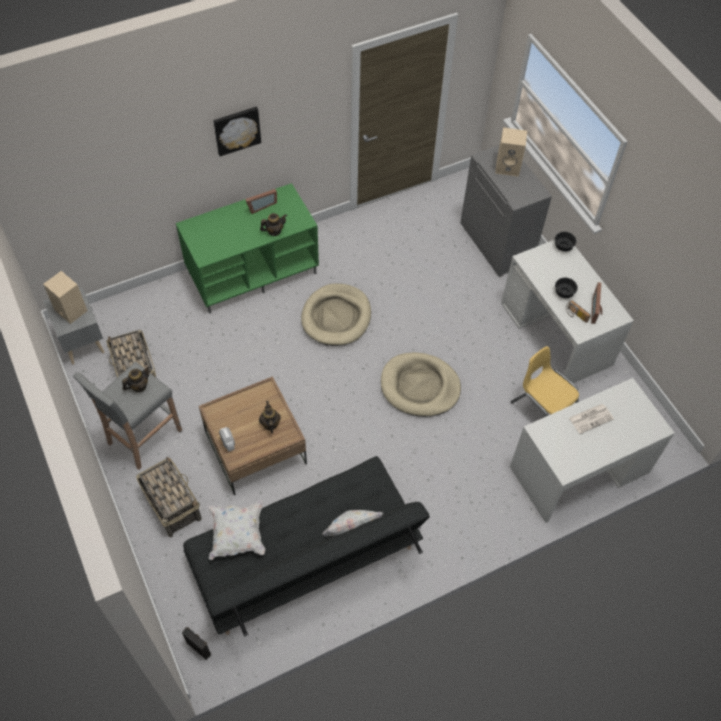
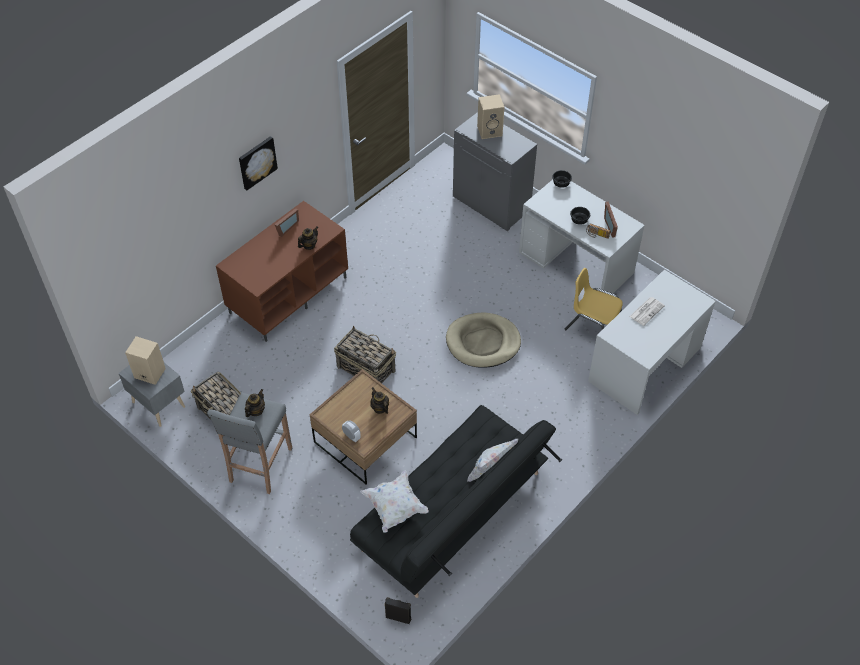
camera: 20 degrees left, 5 degrees down
(172, 504) = (314, 512): basket -> basket (365, 368)
(253, 272) = (288, 294): green tv stand -> brown tv stand
(336, 317) = (382, 308): beige dog bed -> none

